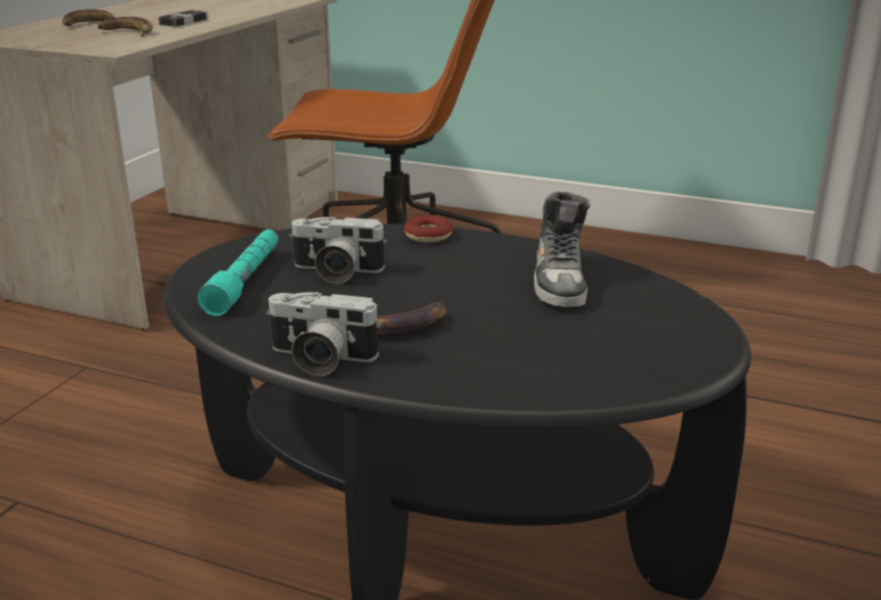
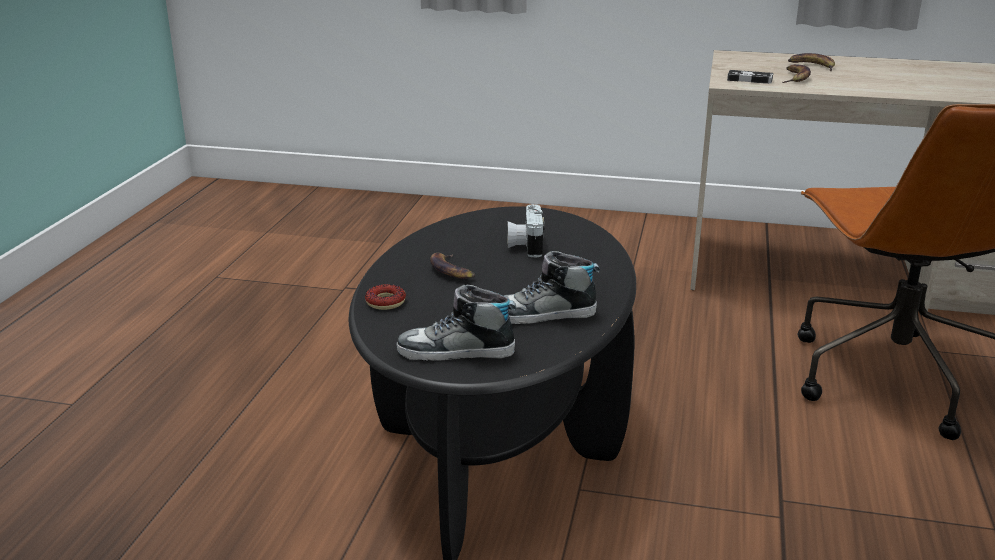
camera: 80 degrees right, 0 degrees up
(184, 22) = (858, 84): game controller -> game controller (749, 80)
(245, 281) = (500, 224): turquoise flashlight -> none
(319, 359) = (404, 255): camera -> none
(428, 235) = (607, 266): donut -> donut (385, 302)
(661, 338) = (456, 352): none -> shoe

